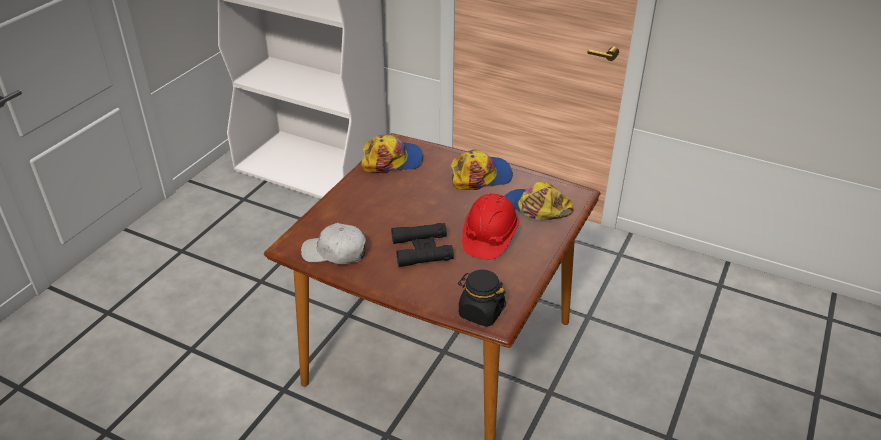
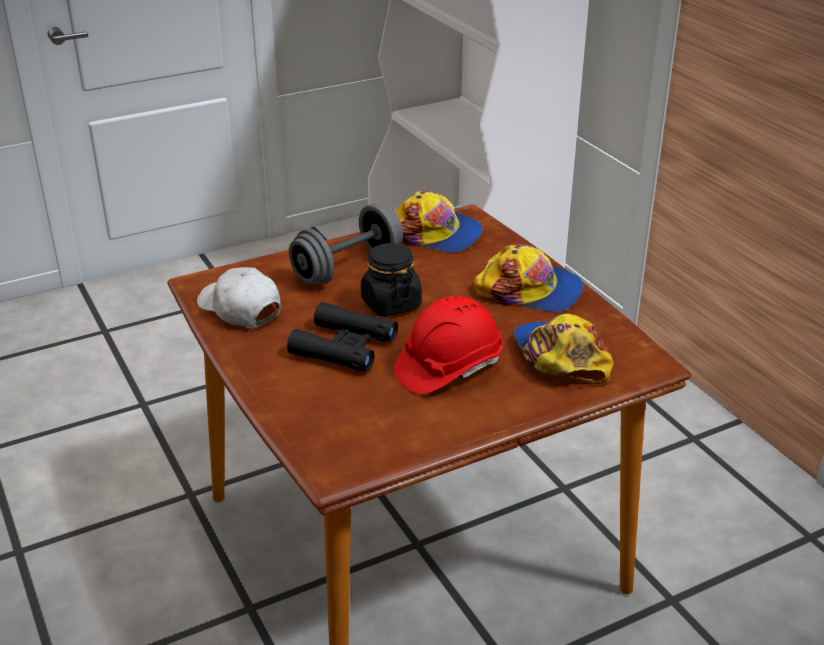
camera: 35 degrees right, 5 degrees down
(368, 201) = (347, 268): none -> grey dumbbell
(480, 312) = (325, 450): black jar -> black jar (390, 304)

